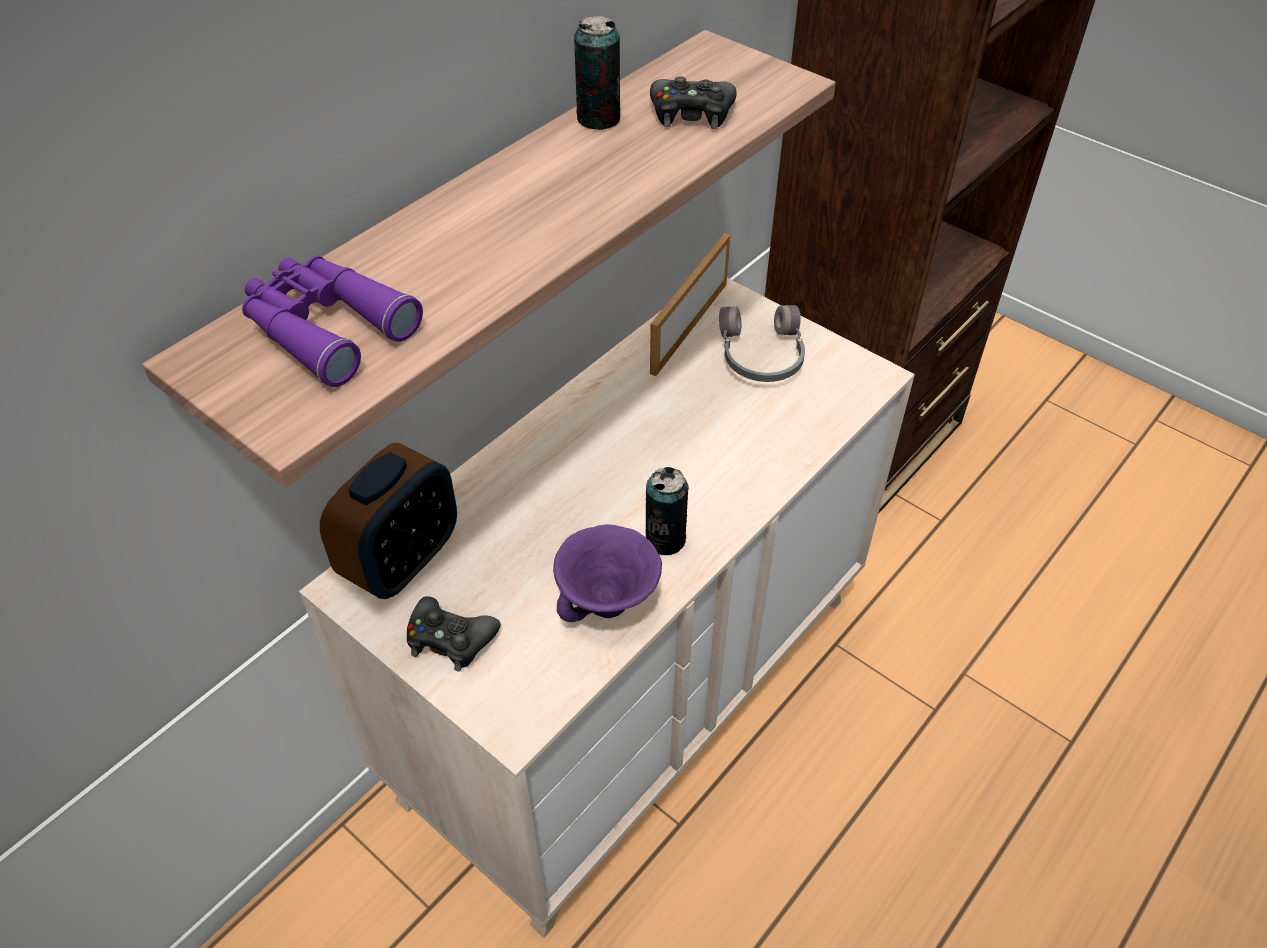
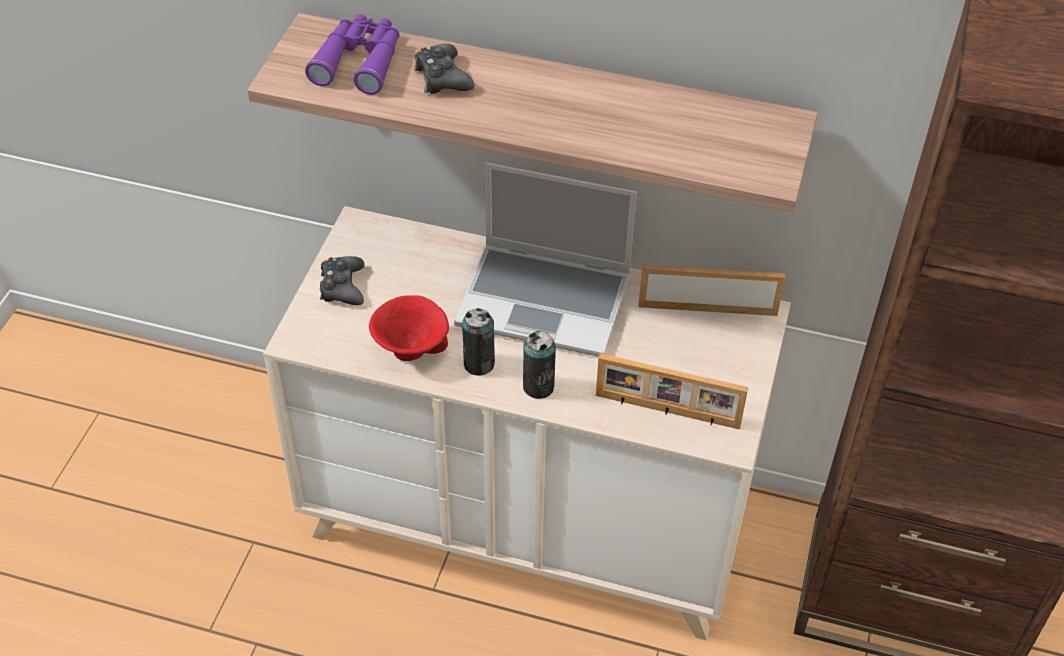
camera: 65 degrees right, 0 degrees up
(402, 561) = (390, 241): alarm clock -> none
(598, 119) = (645, 96): can -> can (538, 387)
(601, 446) = (546, 301): none -> laptop
(607, 602) = (409, 352): purple bowl -> red bowl
(691, 113) = (687, 137): black game controller -> black game controller (442, 77)
(760, 355) = (704, 362): grey headphones -> none
(814, 406) = (667, 412): none -> picture frame

